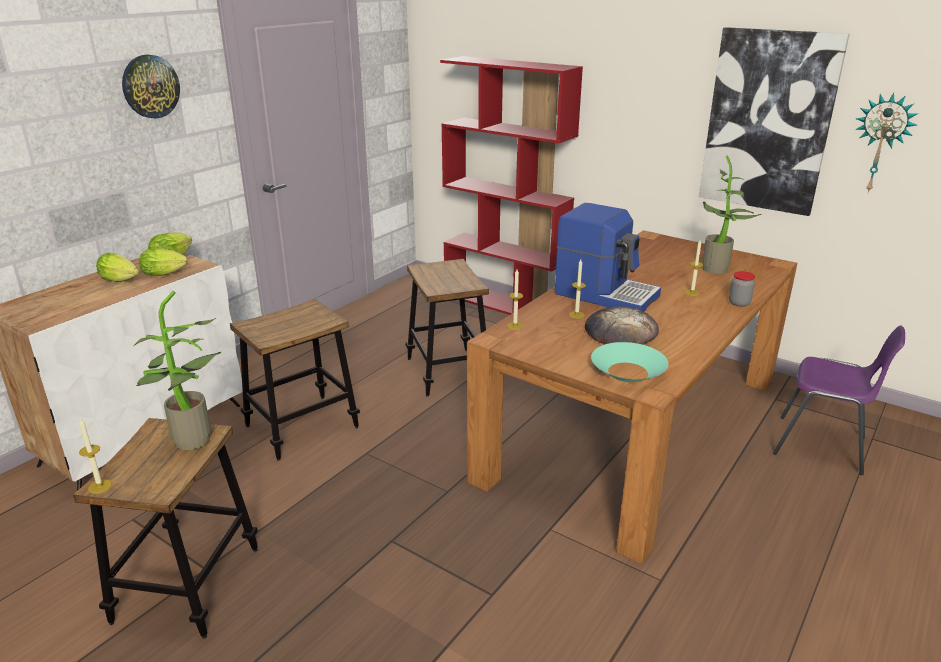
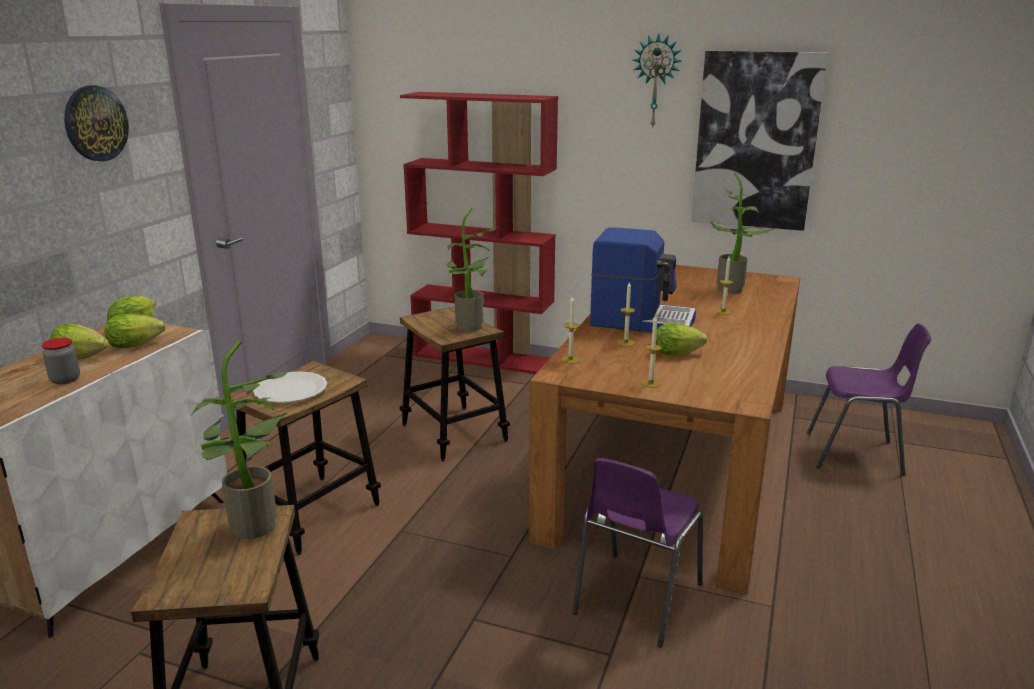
camera: 15 degrees left, 5 degrees down
(100, 486) = (163, 596): candle -> candle (650, 383)
(283, 323) = (290, 390): none -> white plate
(462, 282) = (471, 328): none -> potted plant
(536, 550) = (635, 600): none -> purple chair
(620, 332) = (679, 353): bread -> lettuce
(627, 372) = (712, 389): turquoise bowl -> none
(739, 303) = (773, 316): jar -> jar (65, 380)
(881, 143) = (865, 155): wall clock -> wall clock (656, 81)

